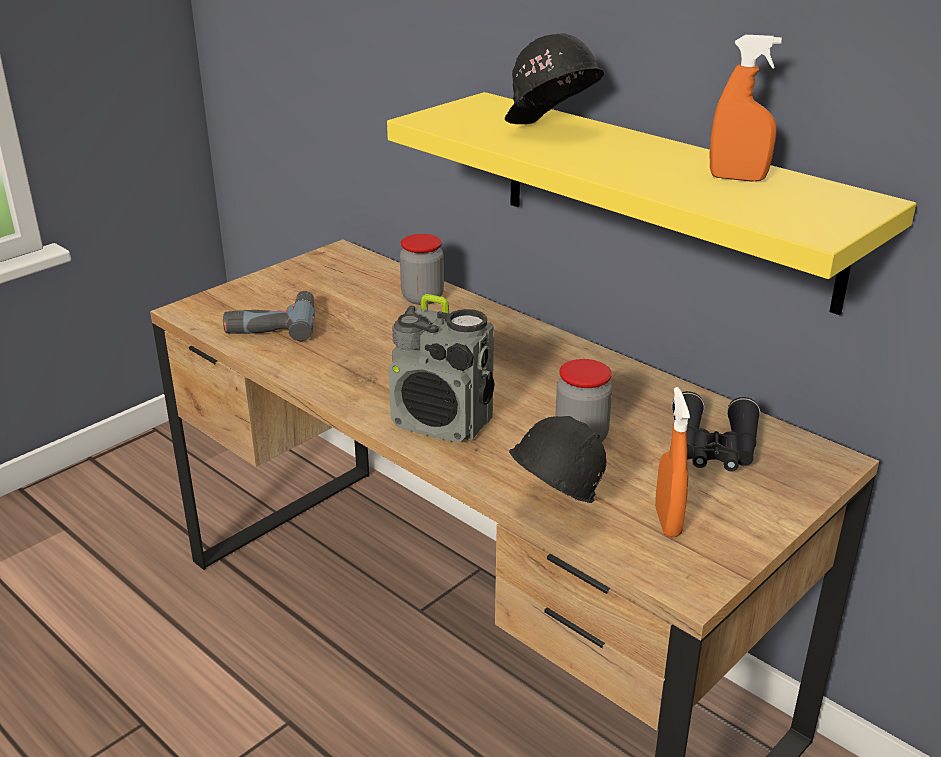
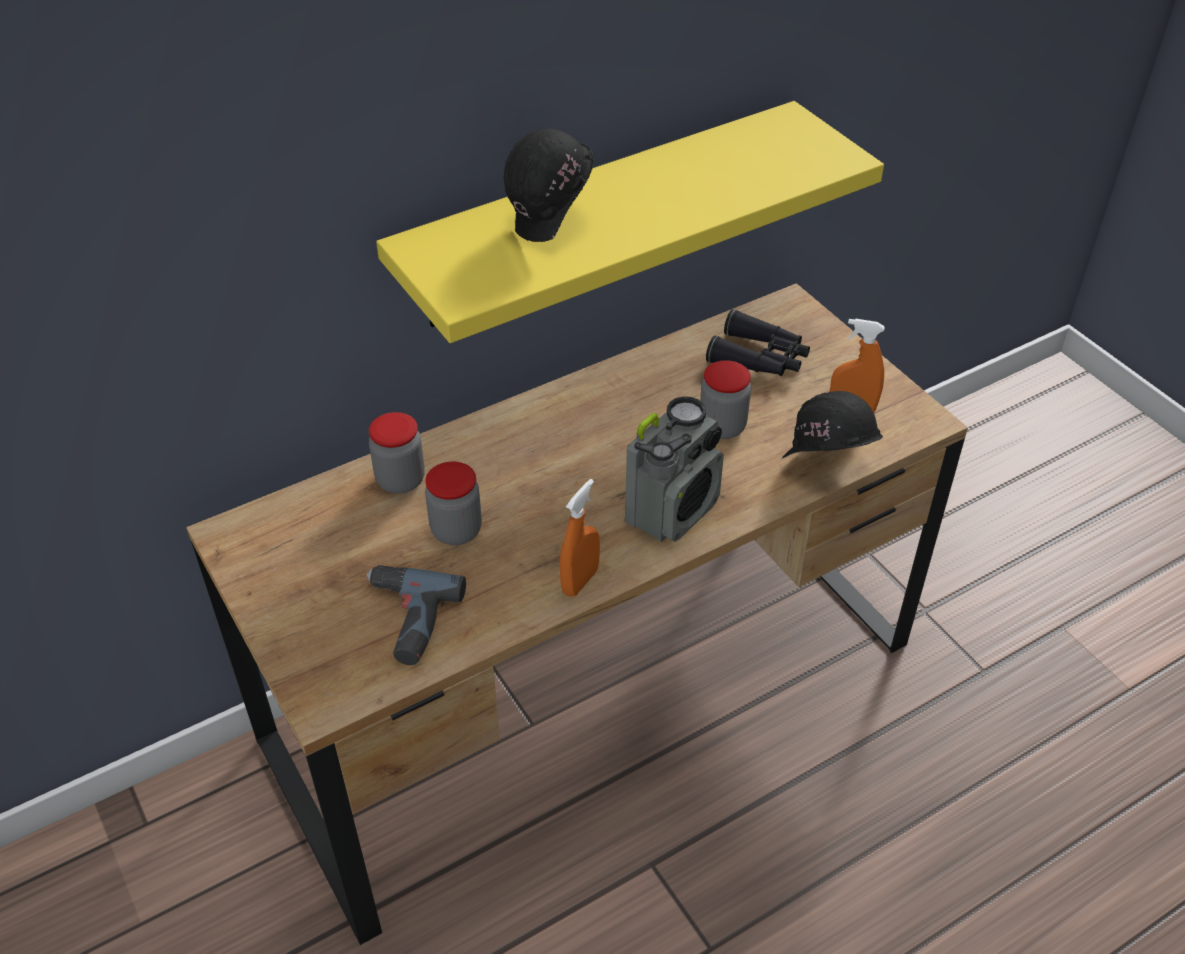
camera: 75 degrees left, 15 degrees up
(375, 328) = (456, 530): none -> jar
(737, 178) = (720, 159): orange spray bottle -> orange spray bottle (580, 581)

